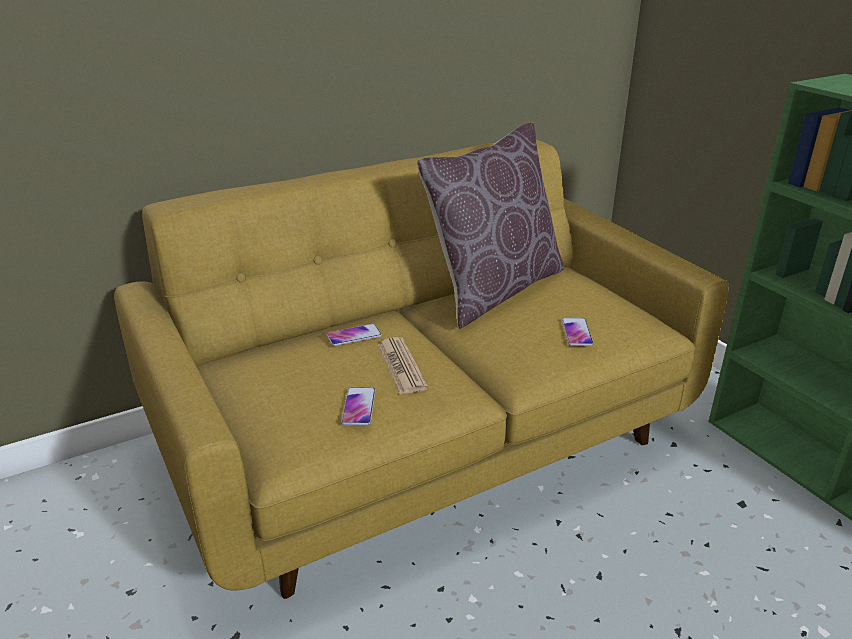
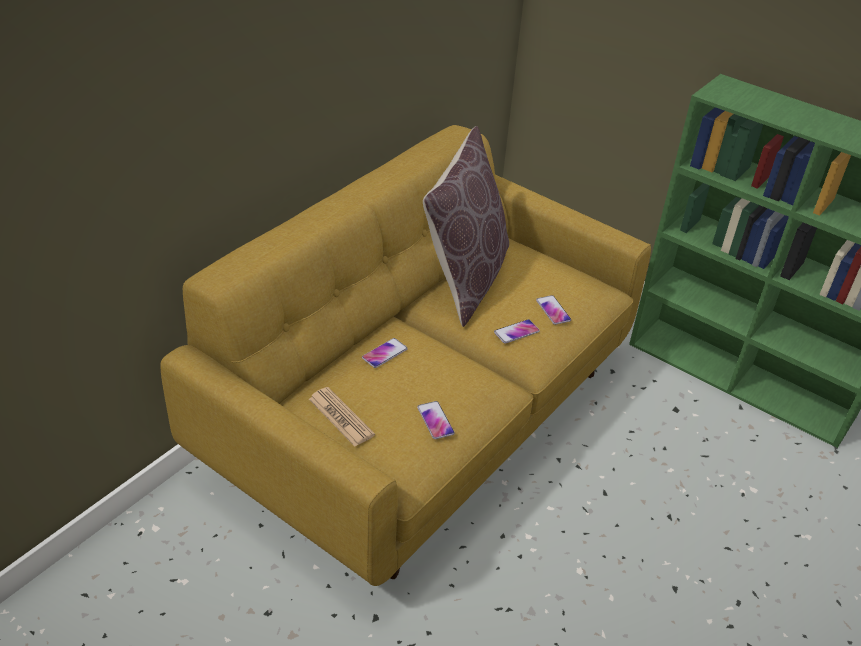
camera: 25 degrees left, 10 degrees up
(401, 366) = (442, 375): newspaper -> newspaper (341, 417)
(518, 344) = (516, 332): none -> phone

